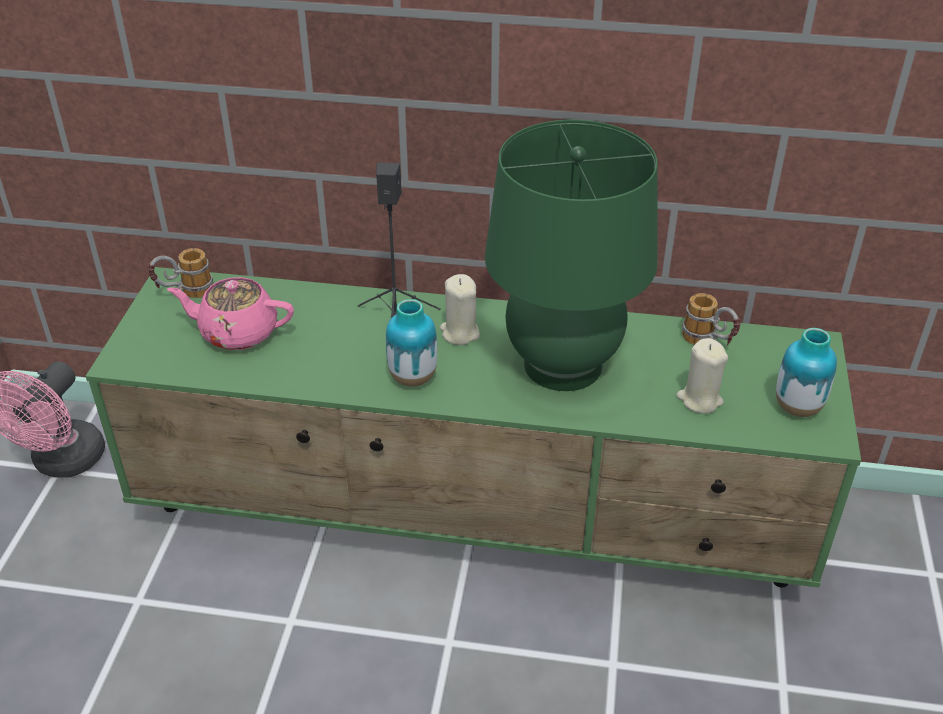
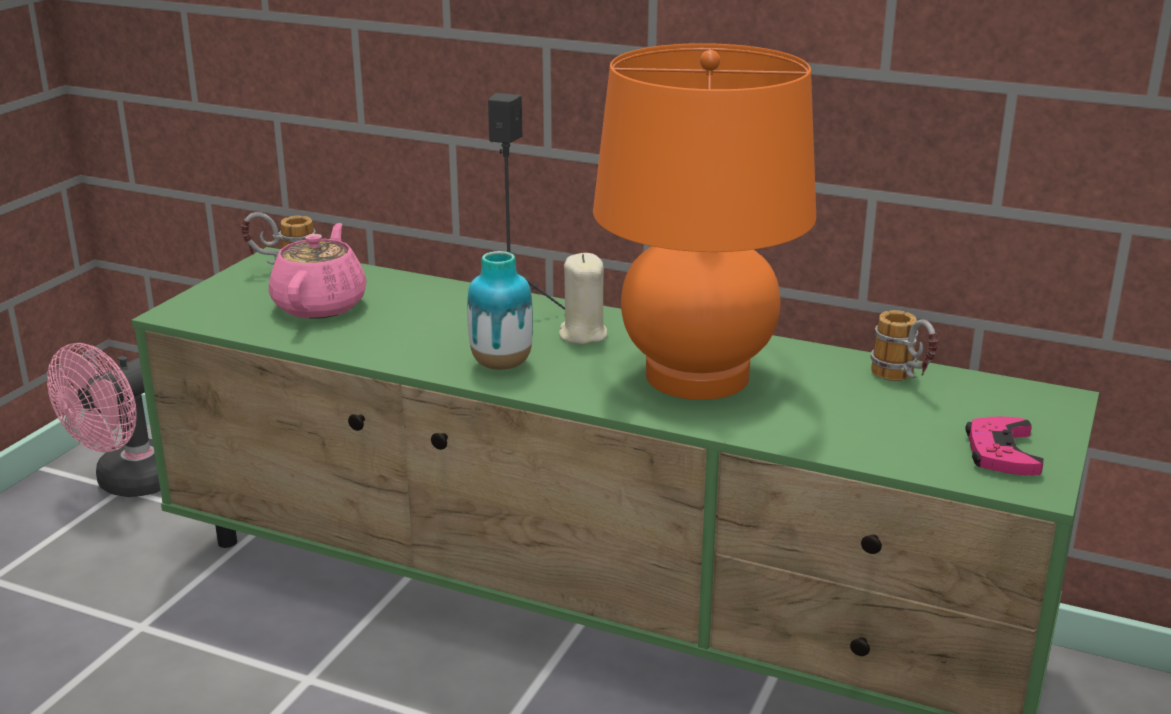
camera: 15 degrees right, 15 degrees down
(237, 332) = (321, 305): pink teapot -> pink teapot turned 75 degrees clockwise
(563, 365) = (697, 376): green table lamp -> orange table lamp
(699, 399) = (864, 428): beige candle -> none
(797, 407) = (1001, 453): vase -> pink game controller

